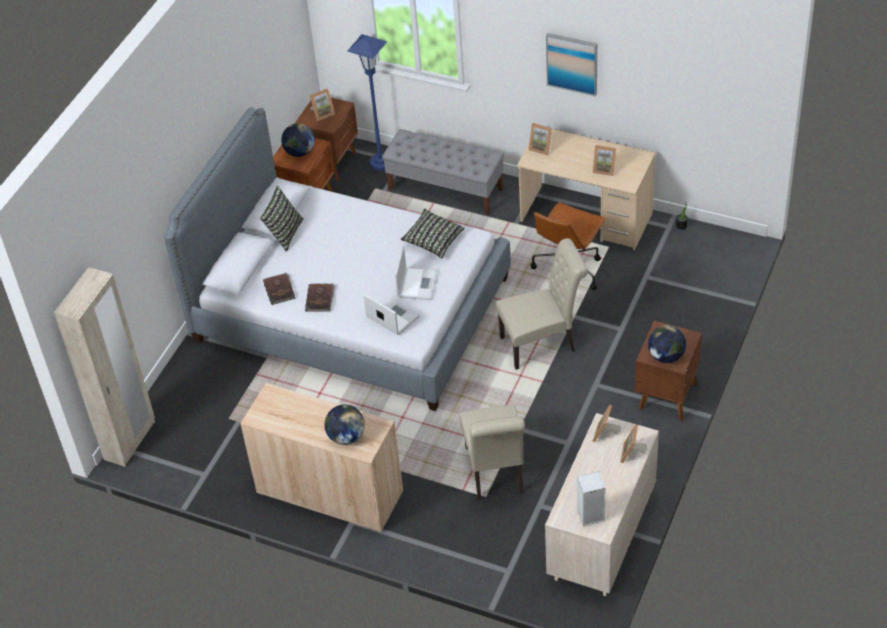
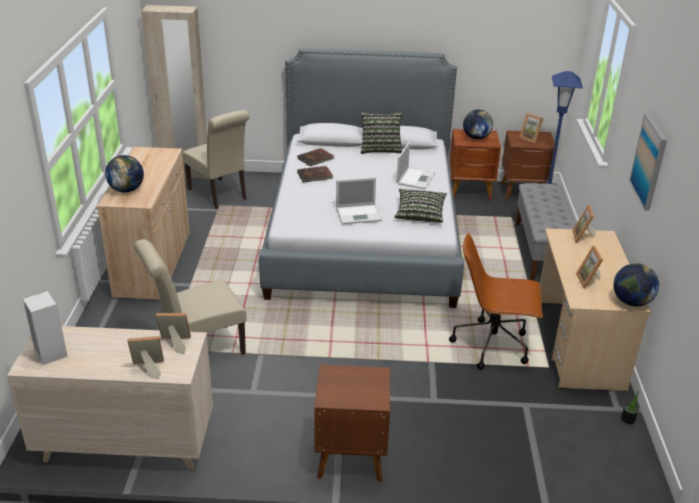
camera: 65 degrees right, 15 degrees down
(392, 316) = (310, 209): laptop -> laptop (415, 178)
(542, 343) = (381, 348): beige chair -> beige chair (219, 195)
(666, 356) = (335, 387): globe -> globe (631, 302)

